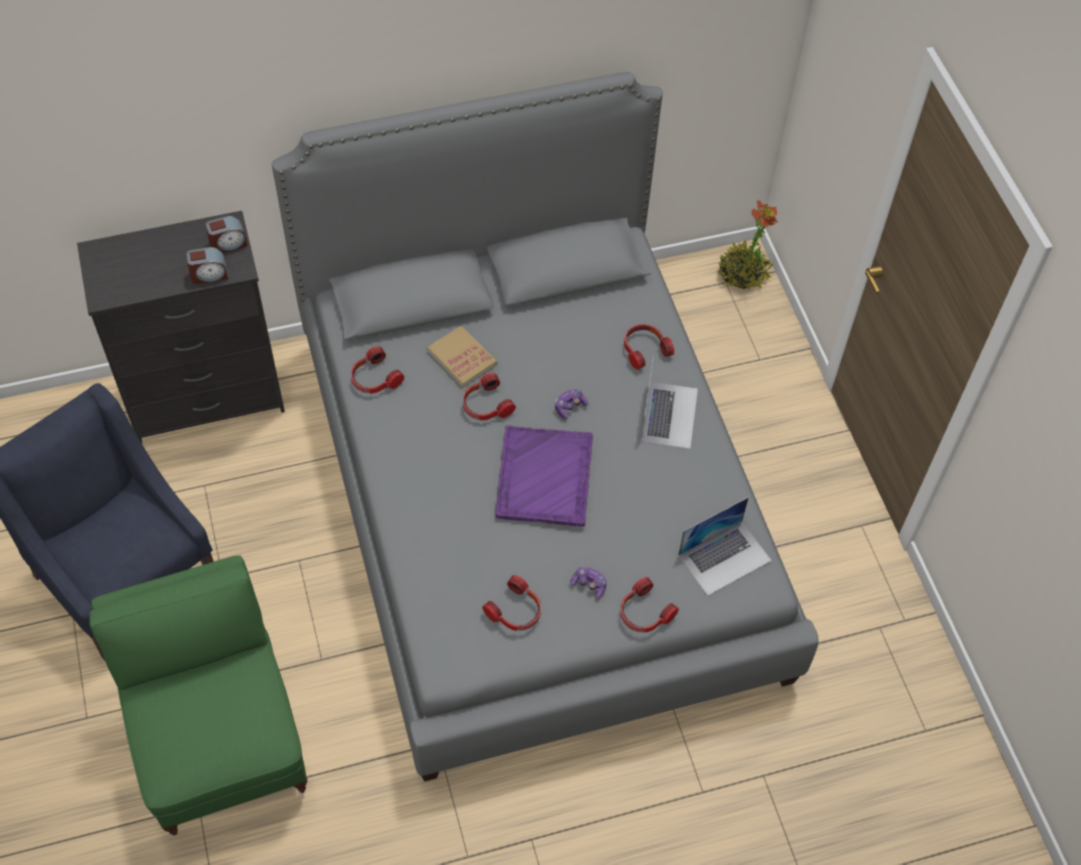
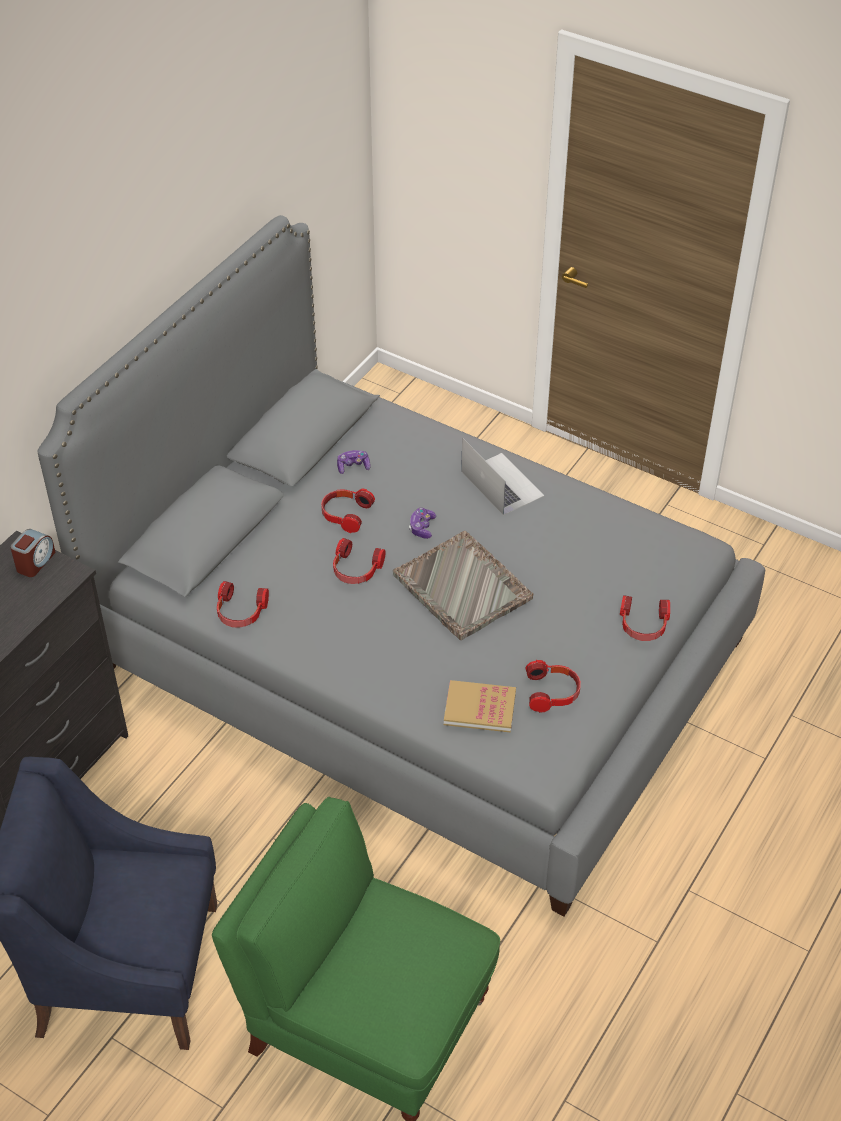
camera: 40 degrees left, 10 degrees down
(209, 274) = (46, 595): alarm clock -> none
(462, 358) = (296, 550): book -> book (480, 708)
(544, 478) = (463, 588): purple tray -> grey tray
(589, 585) = (582, 636): game controller -> game controller (353, 466)
(644, 349) = (431, 452): headphones -> headphones (345, 514)
(724, 557) = (653, 549): laptop -> none
(742, 274) = (393, 394): potted plant -> none

